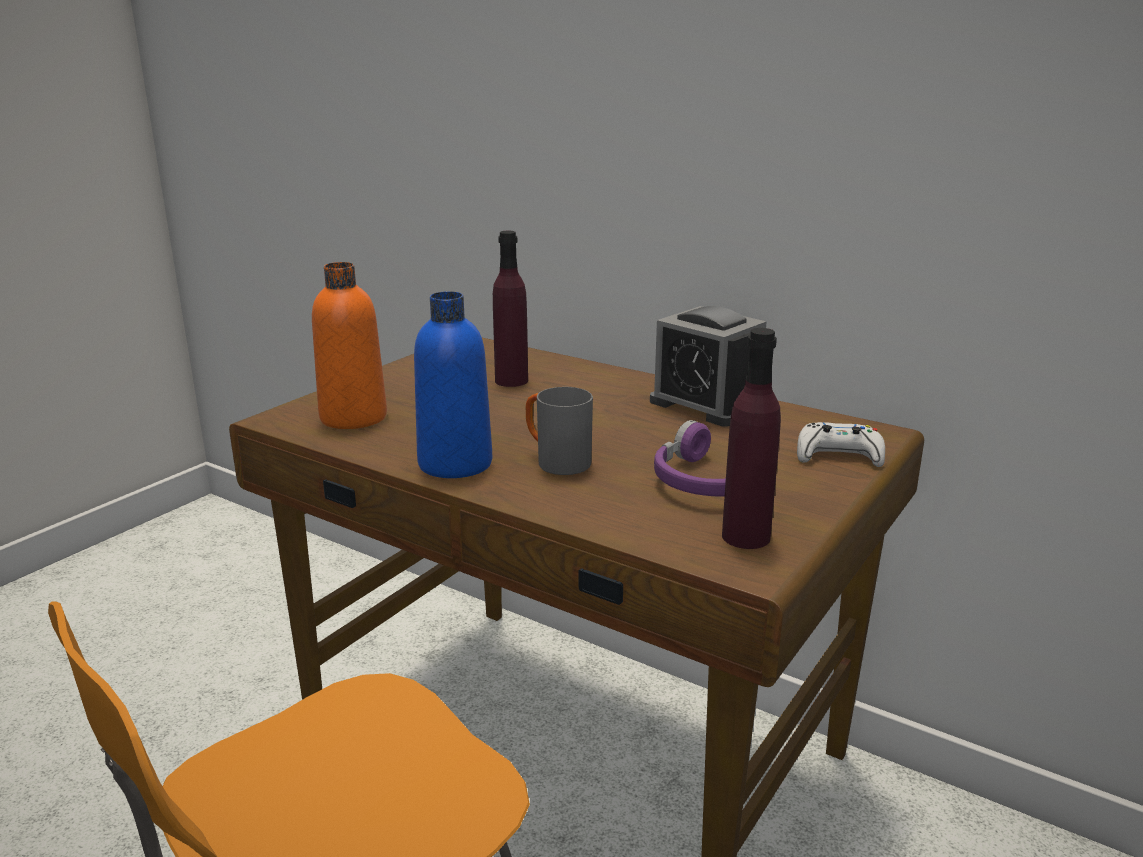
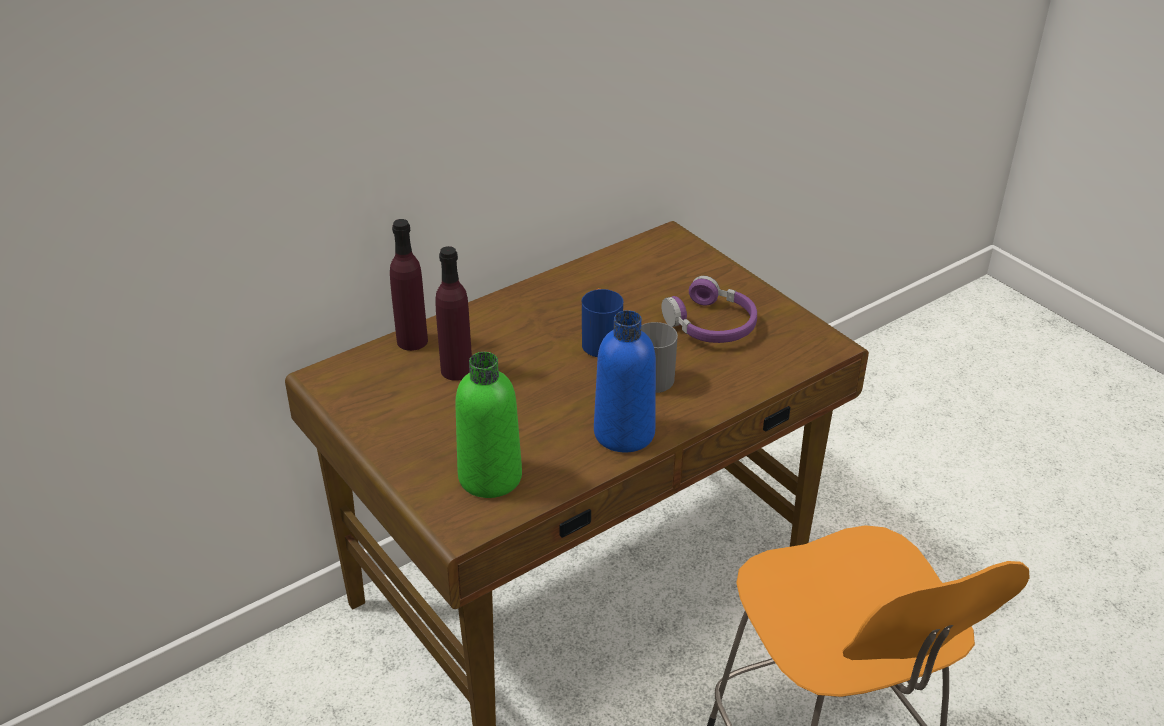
camera: 70 degrees left, 15 degrees up
(353, 417) = (490, 477): orange bottle -> green bottle
(616, 429) = (600, 341): none -> blue mug
(706, 404) = (577, 287): alarm clock -> none
(745, 536) = (792, 335): purple bottle -> purple bottle (412, 341)
(838, 456) = (697, 264): white game controller -> none

